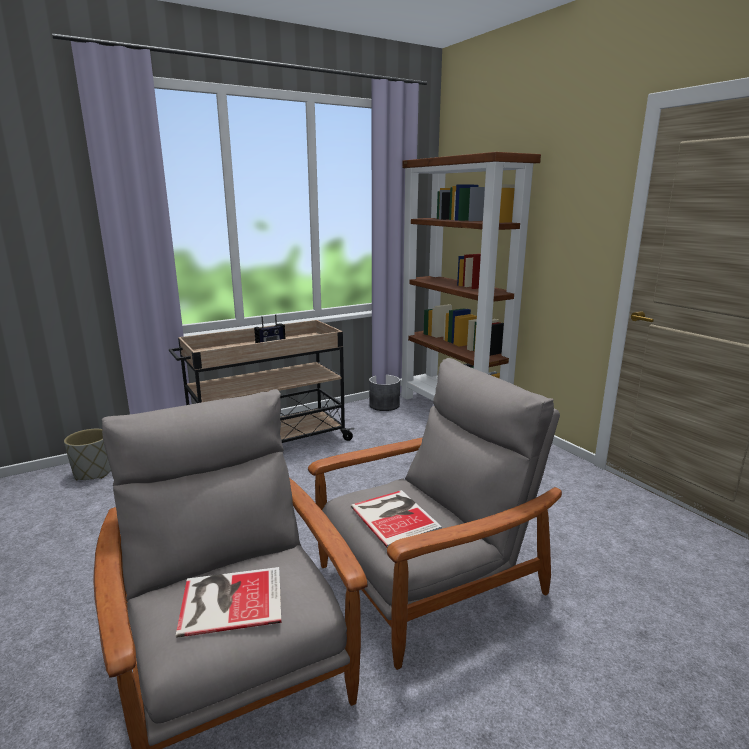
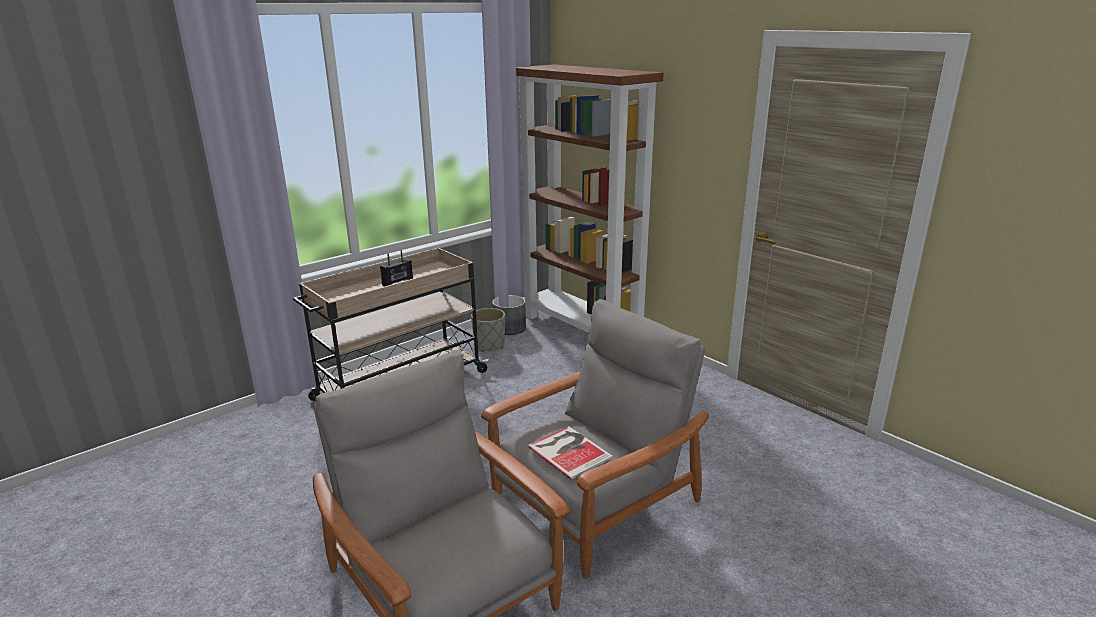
camera: 10 degrees left, 5 degrees up
(94, 473) = (220, 436): grey planter -> grey planter (489, 345)
(229, 599) = (453, 539): book -> none

